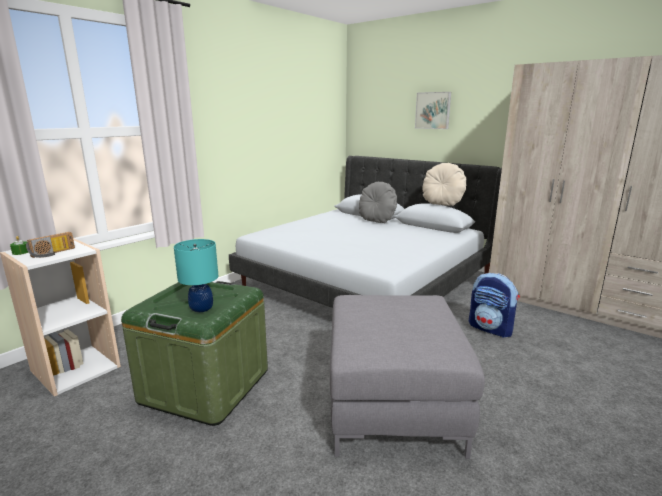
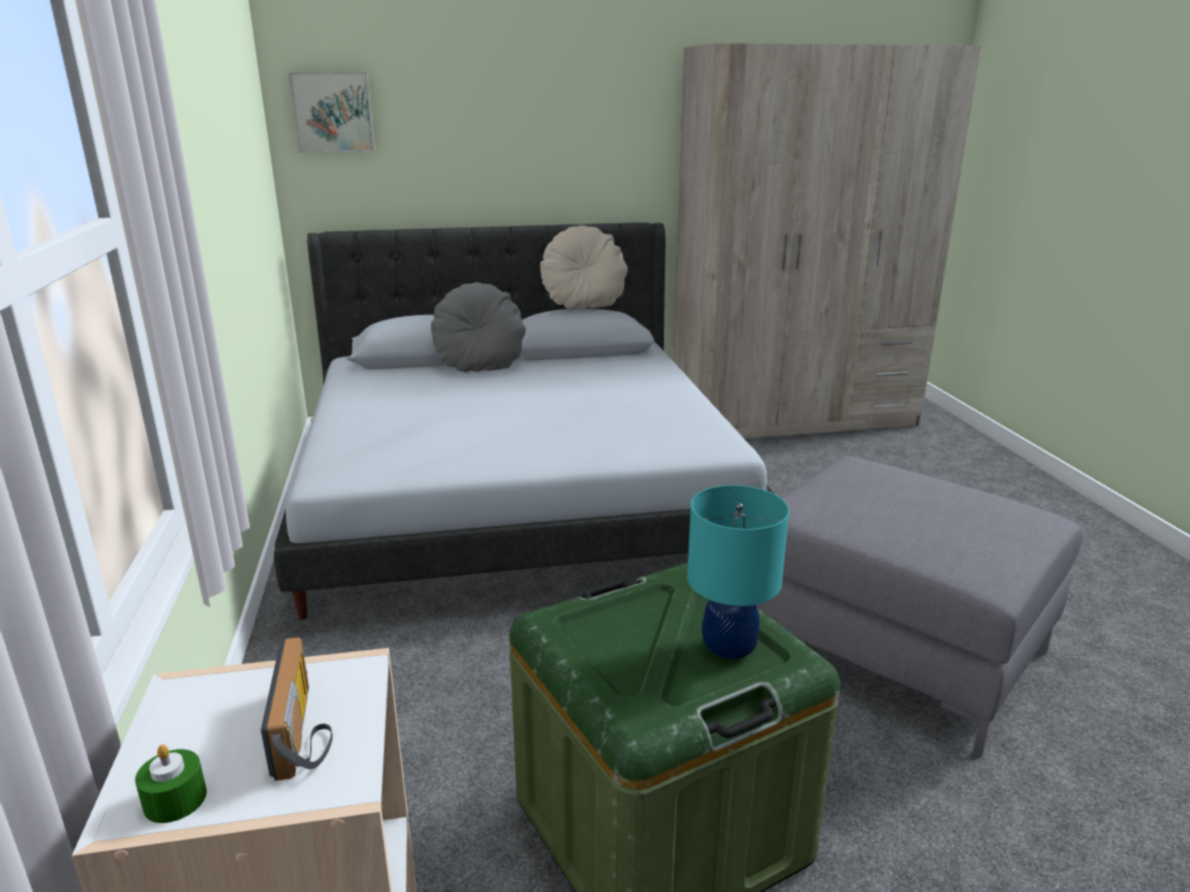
camera: 50 degrees left, 5 degrees up
(433, 110) = (504, 121): picture -> picture (333, 112)
(491, 329) = (789, 490): backpack -> none

